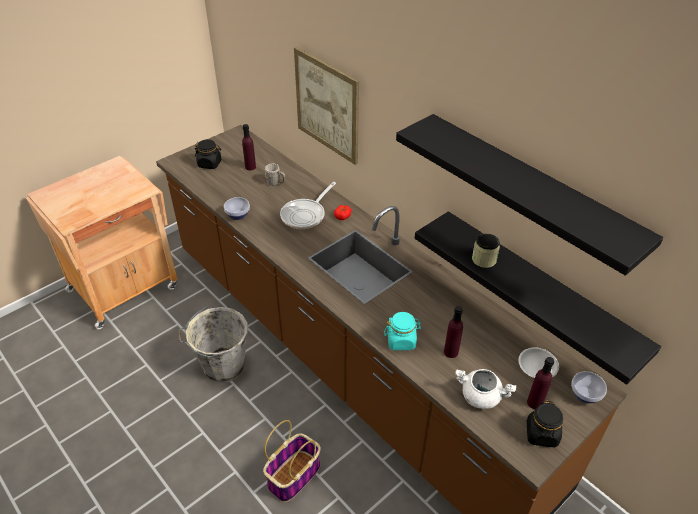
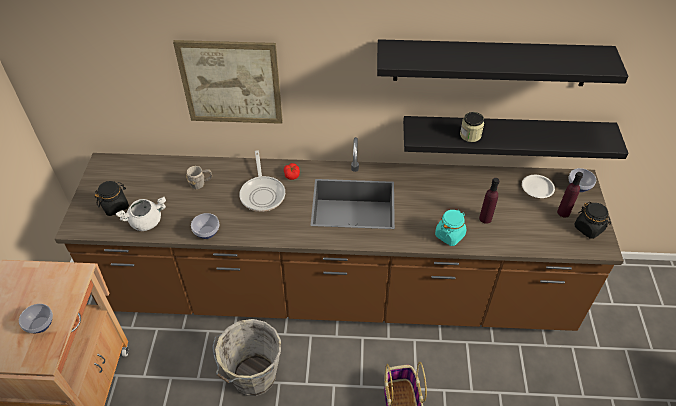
camera: 45 degrees left, 5 degrees up
(92, 204) = (41, 324): none -> bowl
(250, 167) = (158, 184): purple bottle -> none
(481, 397) = (535, 233): white cooking pot -> white cooking pot (146, 222)

